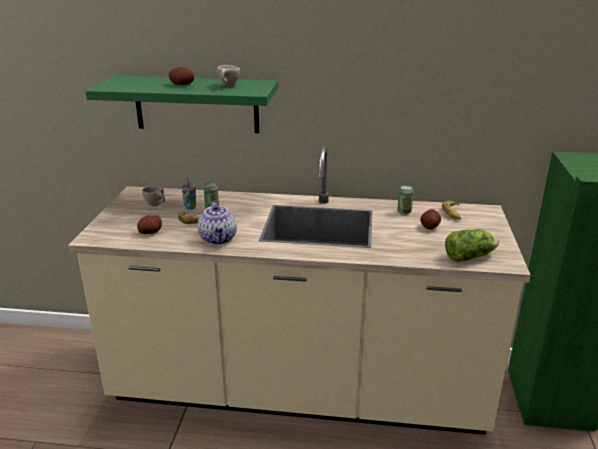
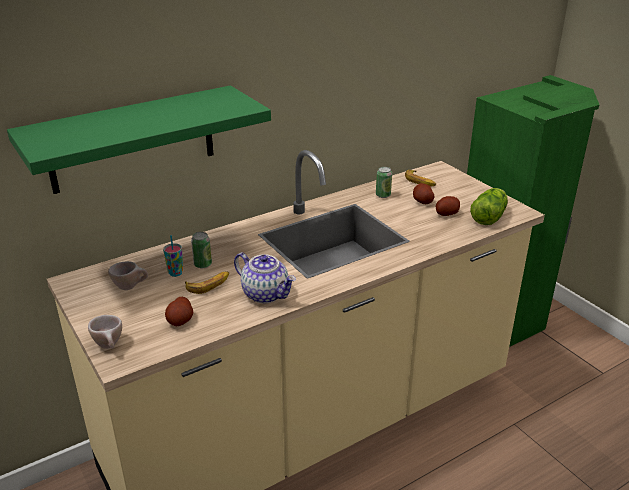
camera: 40 degrees left, 5 degrees up
(182, 84) = (140, 119): potato -> potato (446, 213)
(228, 86) = (200, 107): beige cup -> beige cup (110, 346)

